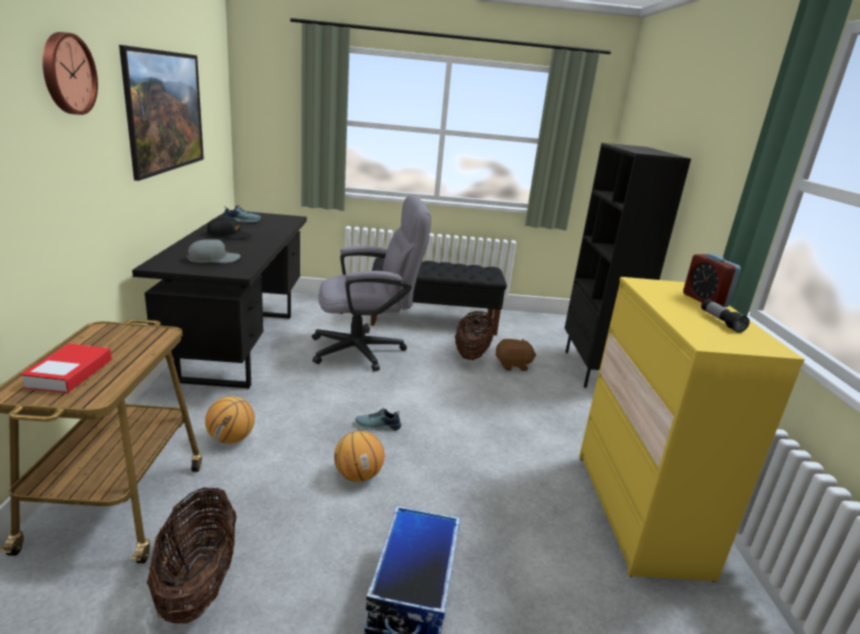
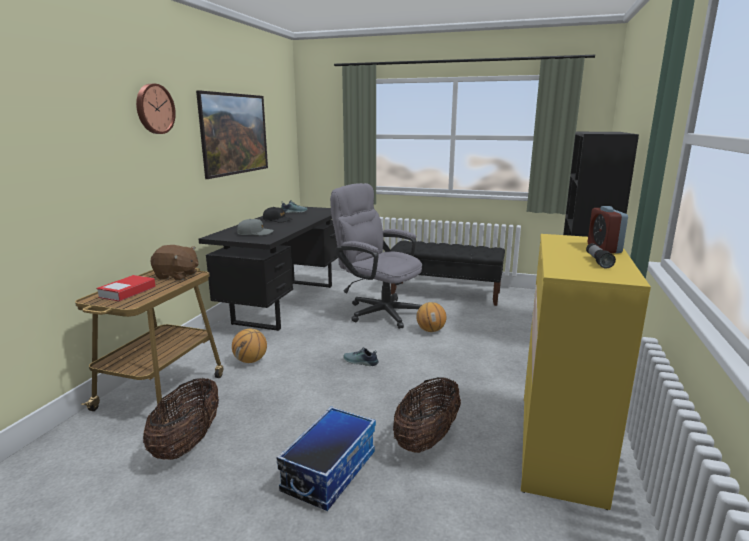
camera: 20 degrees right, 5 degrees down
(358, 476) = (328, 393): basketball -> basketball (430, 330)
(367, 350) = (378, 311): grey office chair -> grey office chair turned 150 degrees counterclockwise
(472, 354) = (467, 318): basket -> basket (427, 439)
(513, 365) = (499, 328): brown plush toy -> brown plush toy (177, 276)

